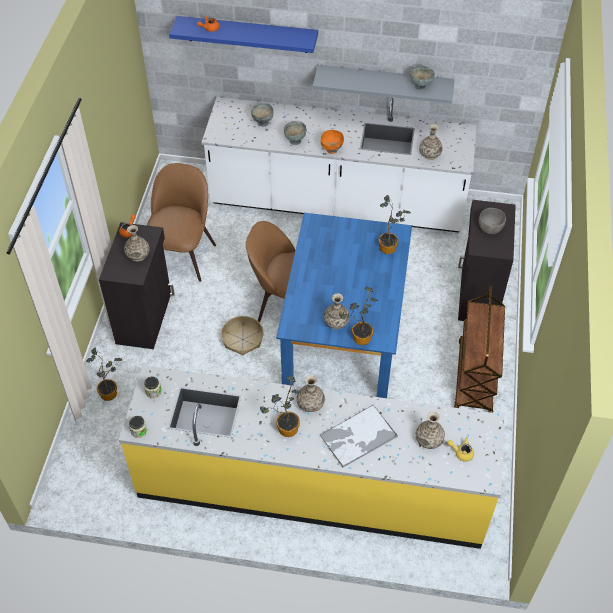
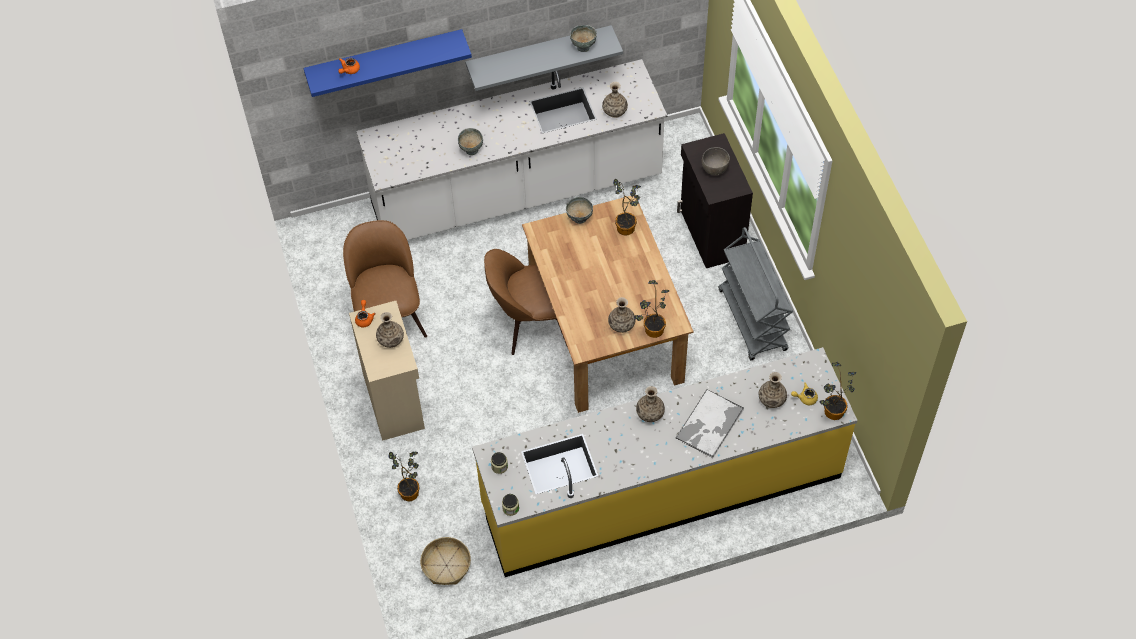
camera: 25 degrees left, 5 degrees up
(145, 317) = (394, 400): black cabinet -> beige cabinet
(242, 339) = (508, 379): basket -> basket (446, 565)
(262, 122) = (425, 142): grey bowl -> grey bowl (579, 218)
(284, 429) = (641, 446): potted plant -> potted plant (831, 413)
(331, 150) = (515, 145): orange bowl -> none
(343, 334) = (604, 330): blue dining table -> brown dining table
(475, 378) = (753, 320): brown cart -> grey cart

